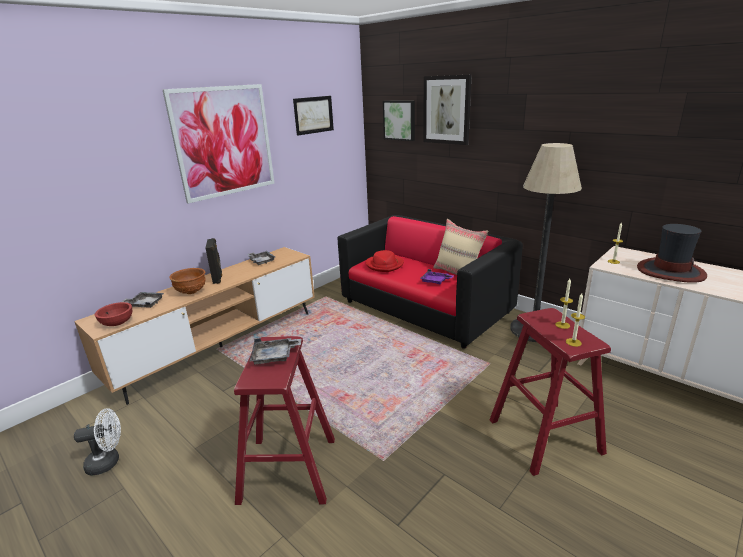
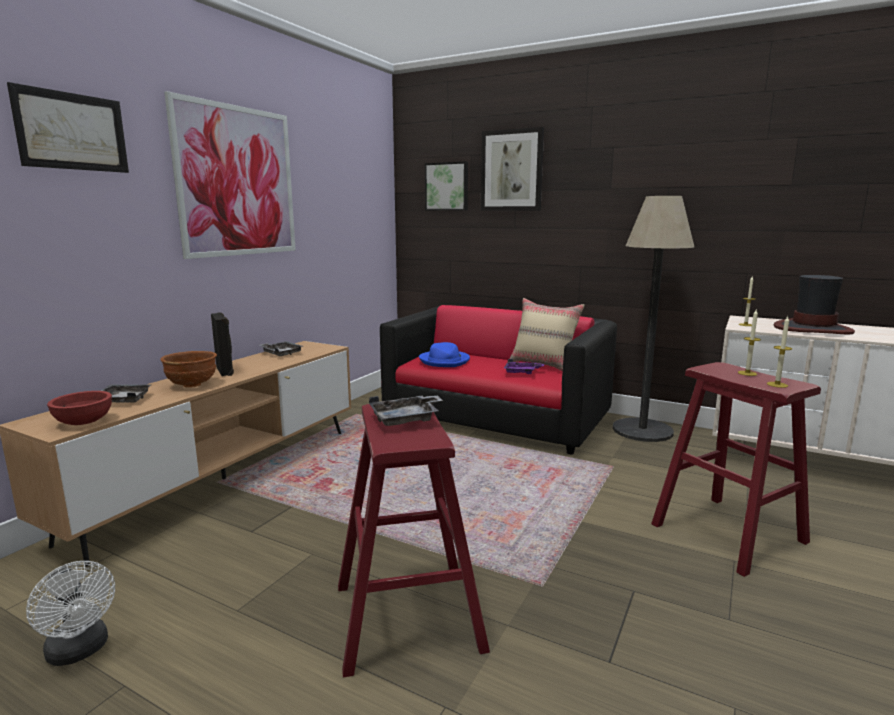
camera: 15 degrees left, 10 degrees down
(108, 462) = (80, 651): white fan -> white fan turned 75 degrees clockwise
(313, 115) = (342, 170): picture -> picture (72, 131)
(385, 265) = (444, 361): red hat -> blue hat

